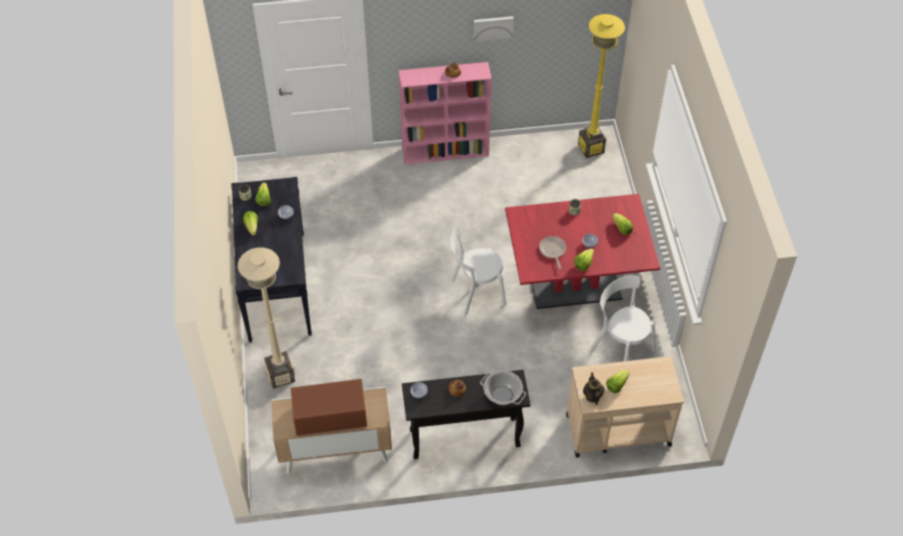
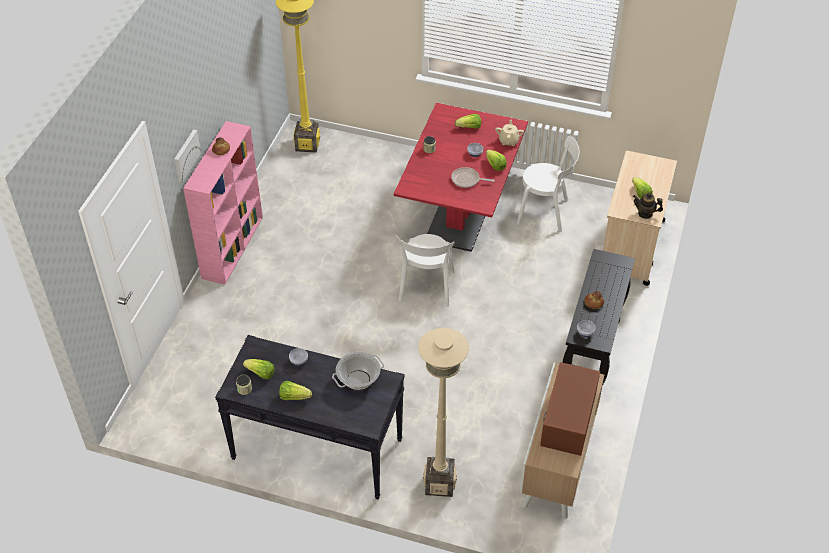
camera: 65 degrees left, 5 degrees down
(493, 27) = (219, 79): picture -> picture (185, 155)
(502, 395) = (615, 272): cooking pot -> cooking pot (358, 379)
(620, 347) = (545, 212): white chair -> white chair turned 150 degrees counterclockwise
(623, 262) = (508, 141): none -> beige teapot

